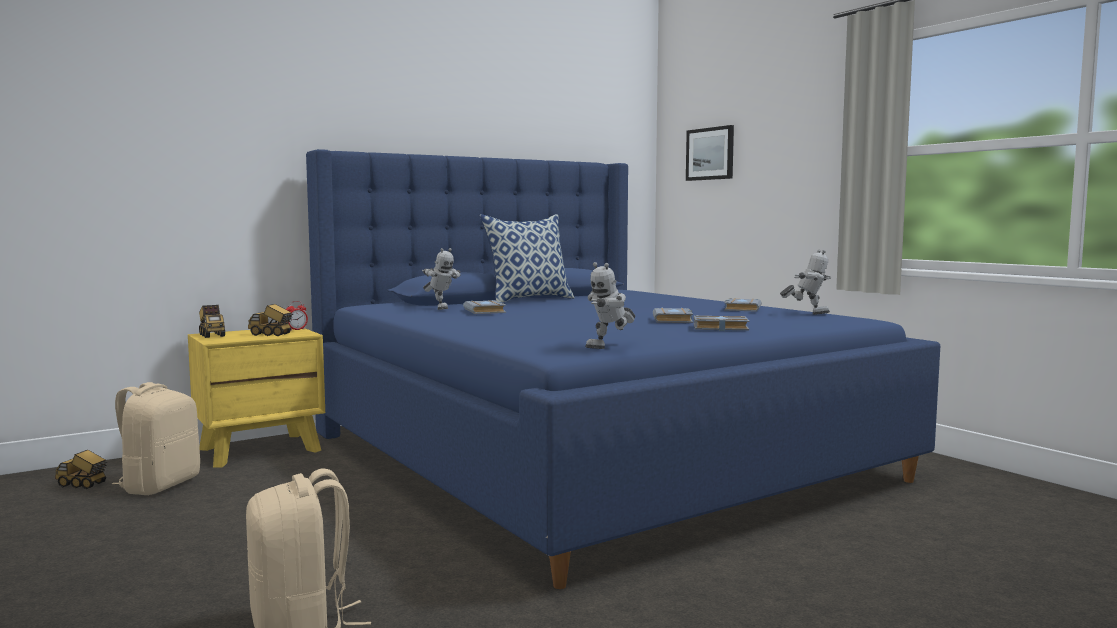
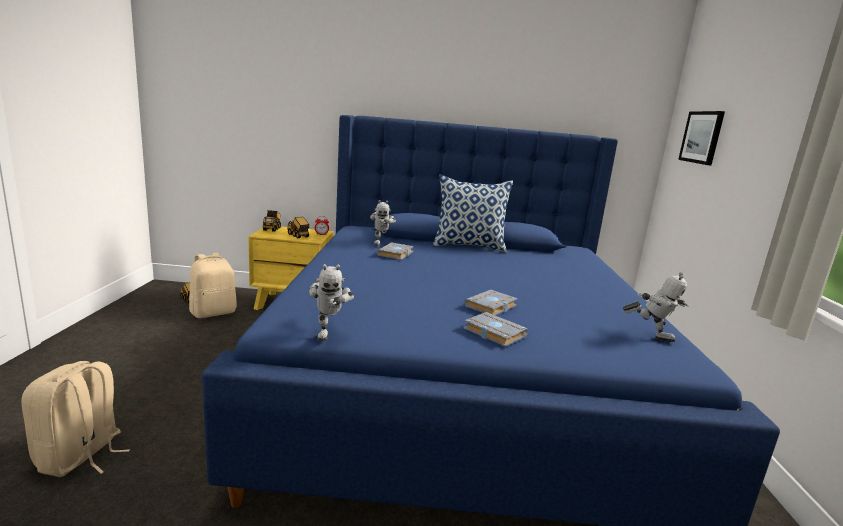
camera: 35 degrees right, 10 degrees up
(610, 348) = (328, 332): toy robot -> toy robot turned 90 degrees counterclockwise
(741, 309) = (602, 307): grey book -> none

